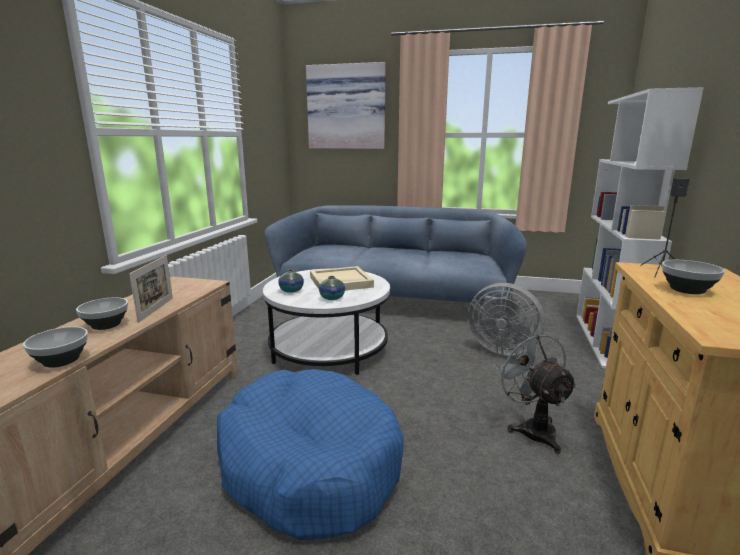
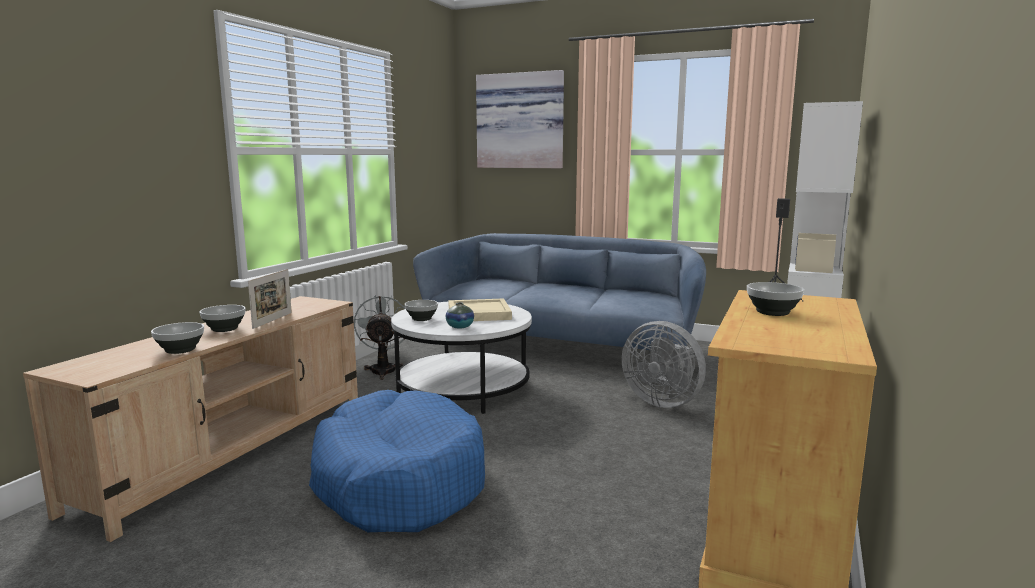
camera: 10 degrees right, 5 degrees down
(291, 291) = (421, 318): vase -> bowl
(532, 428) = (649, 473): grey fan -> grey fan (383, 369)

